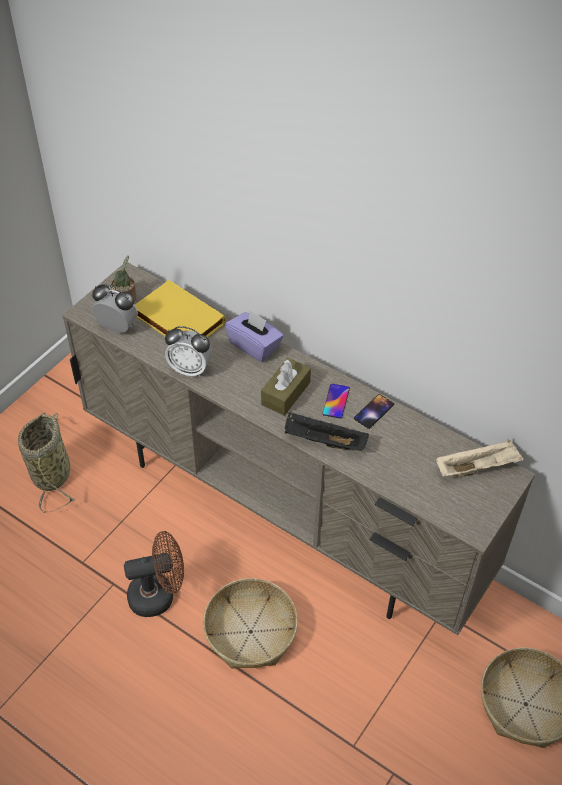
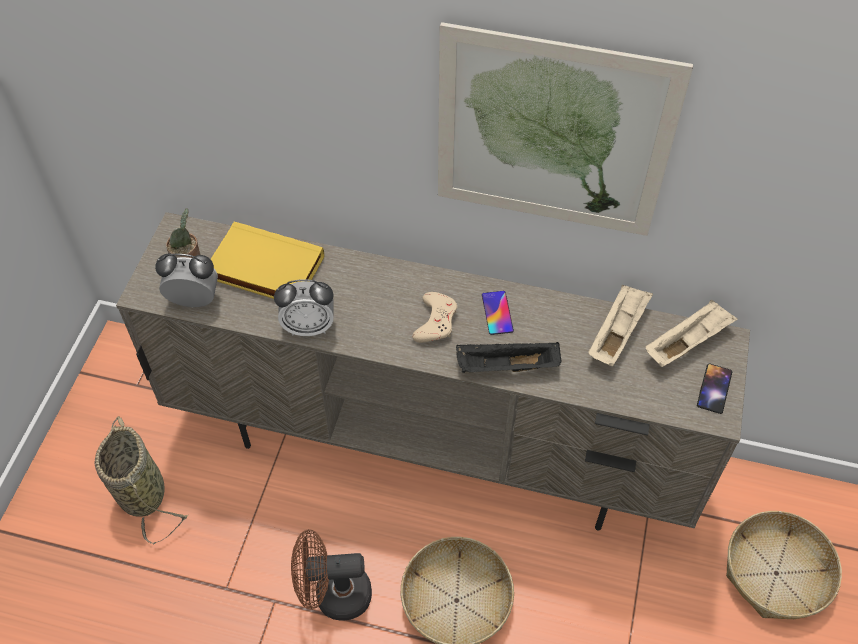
camera: 20 degrees left, 5 degrees up
(159, 595) = (333, 595): brown fan -> brown fan turned 150 degrees counterclockwise
(254, 346) = (372, 273): purple tissue box -> none
(285, 393) = (435, 321): brown tissue box -> beige game controller
(373, 411) = (545, 312): phone -> phone (714, 388)
(392, 263) = (552, 135): none -> picture
(423, 443) = (617, 333): none -> beige tray

